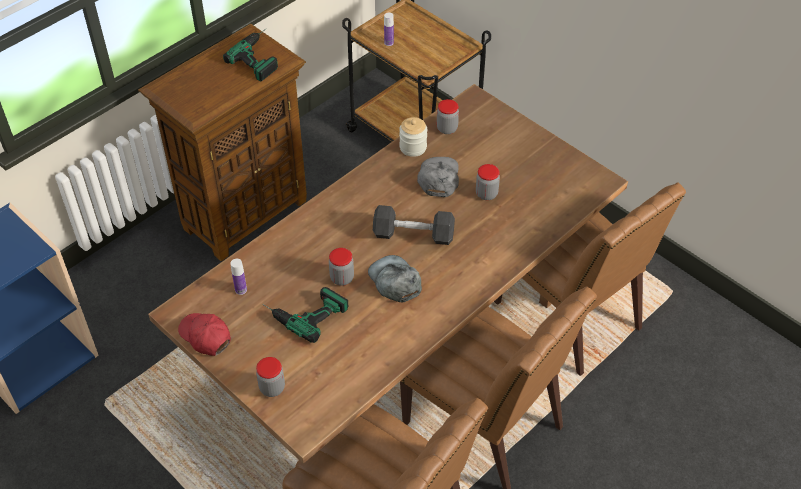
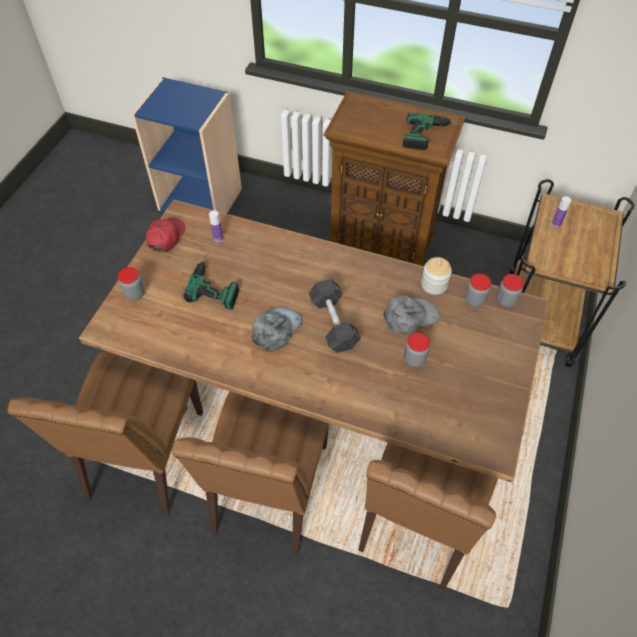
camera: 65 degrees right, 5 degrees up
(342, 278) = (260, 293): jar -> jar (506, 300)

